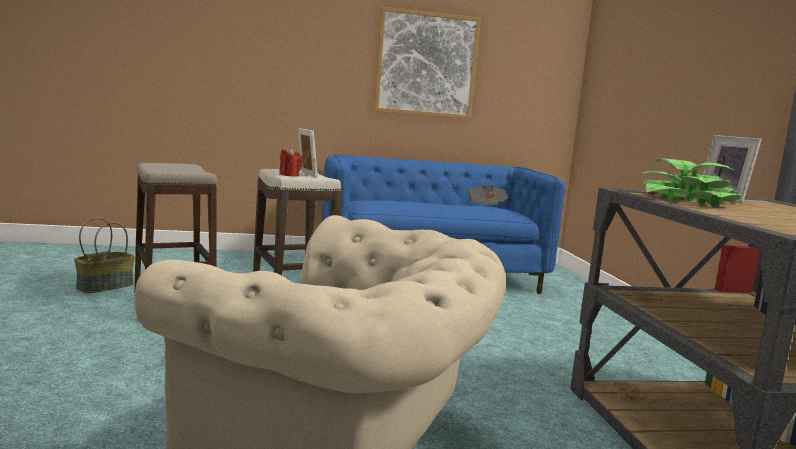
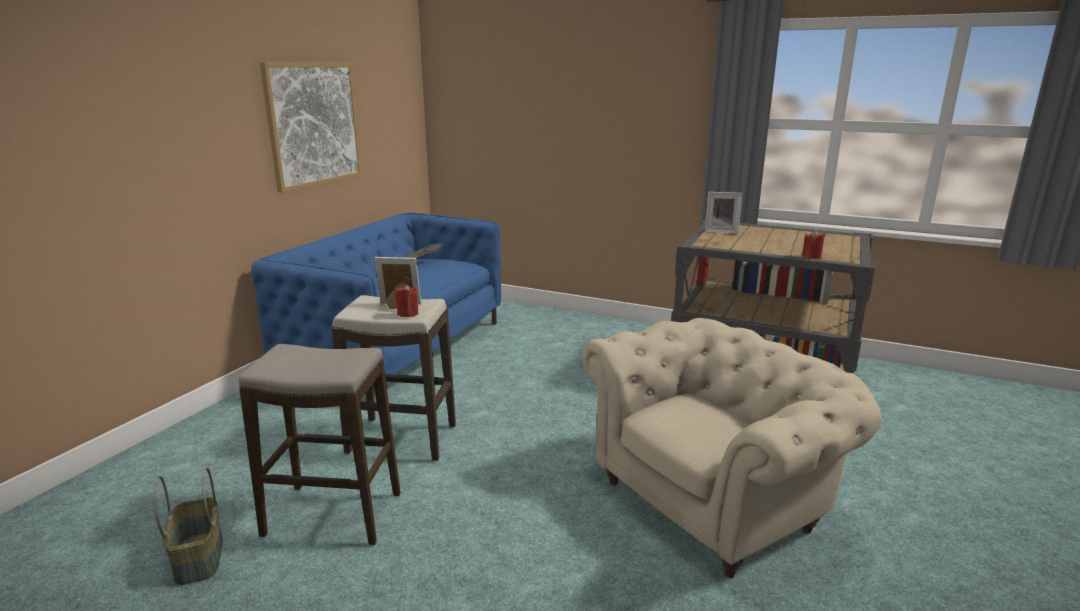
camera: 55 degrees left, 10 degrees up
(686, 201) = (732, 243): potted plant -> none
(739, 219) = (811, 256): none -> red candle

